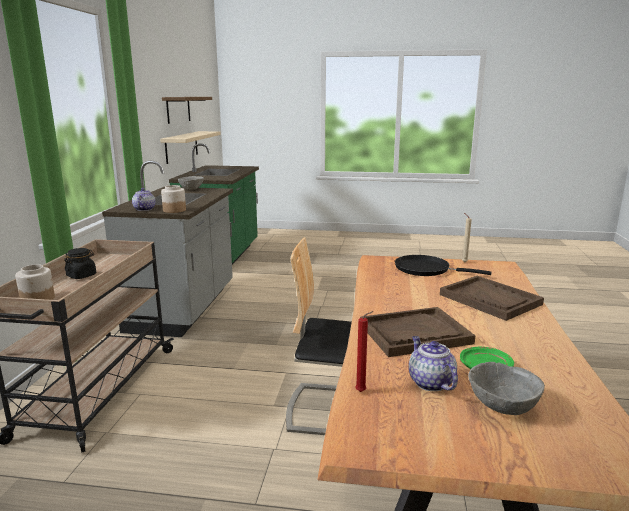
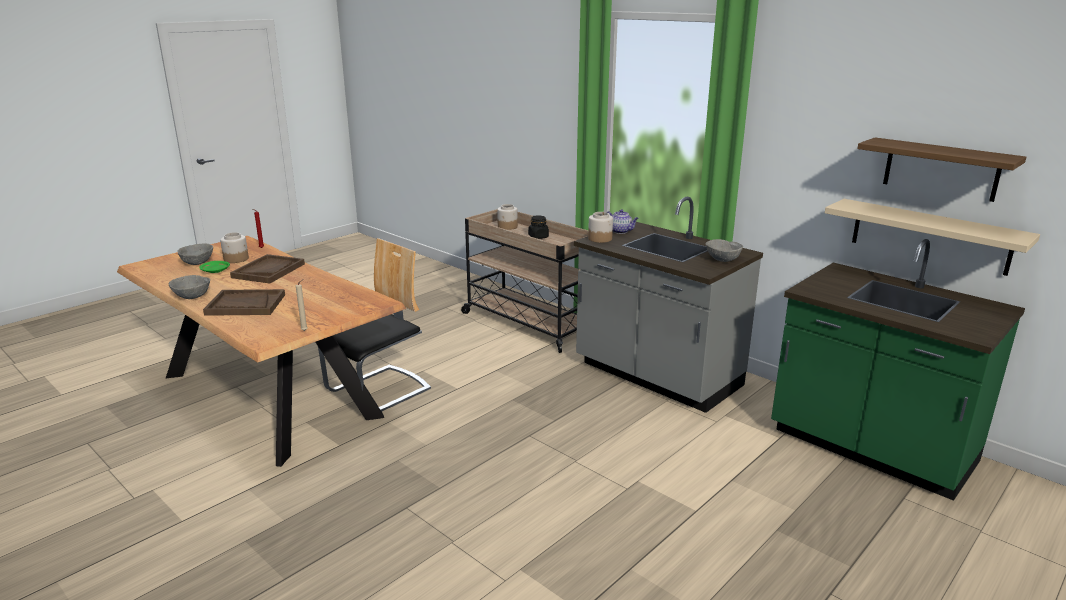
camera: 125 degrees right, 5 degrees up
(426, 269) = (325, 310): black frying pan -> none
(430, 382) = (236, 259): teapot -> jar
(546, 334) = (191, 297): none -> grey bowl

